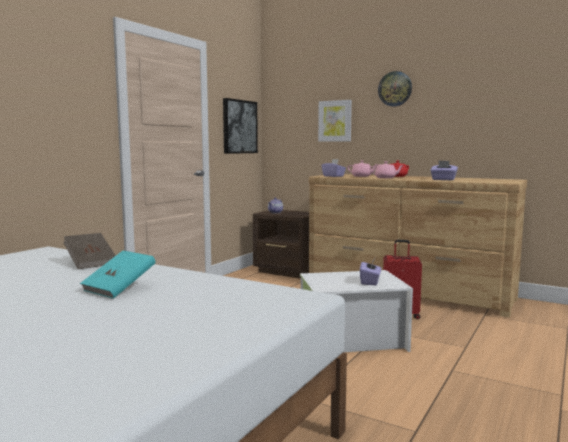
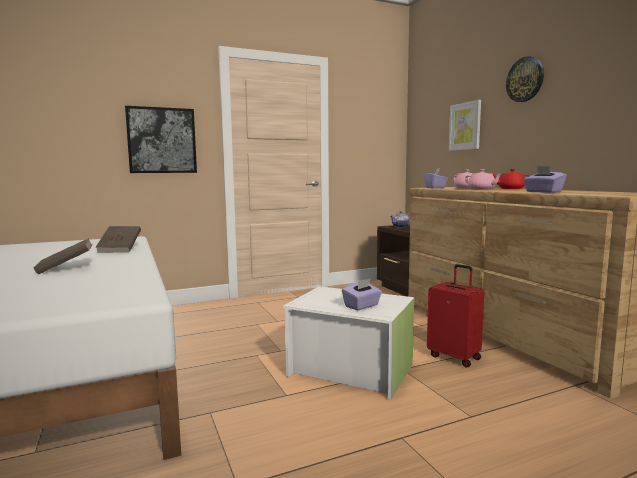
camera: 35 degrees right, 0 degrees up
(119, 288) = (66, 268): turquoise book -> brown book
(239, 127) = (372, 139): picture -> picture (162, 140)

